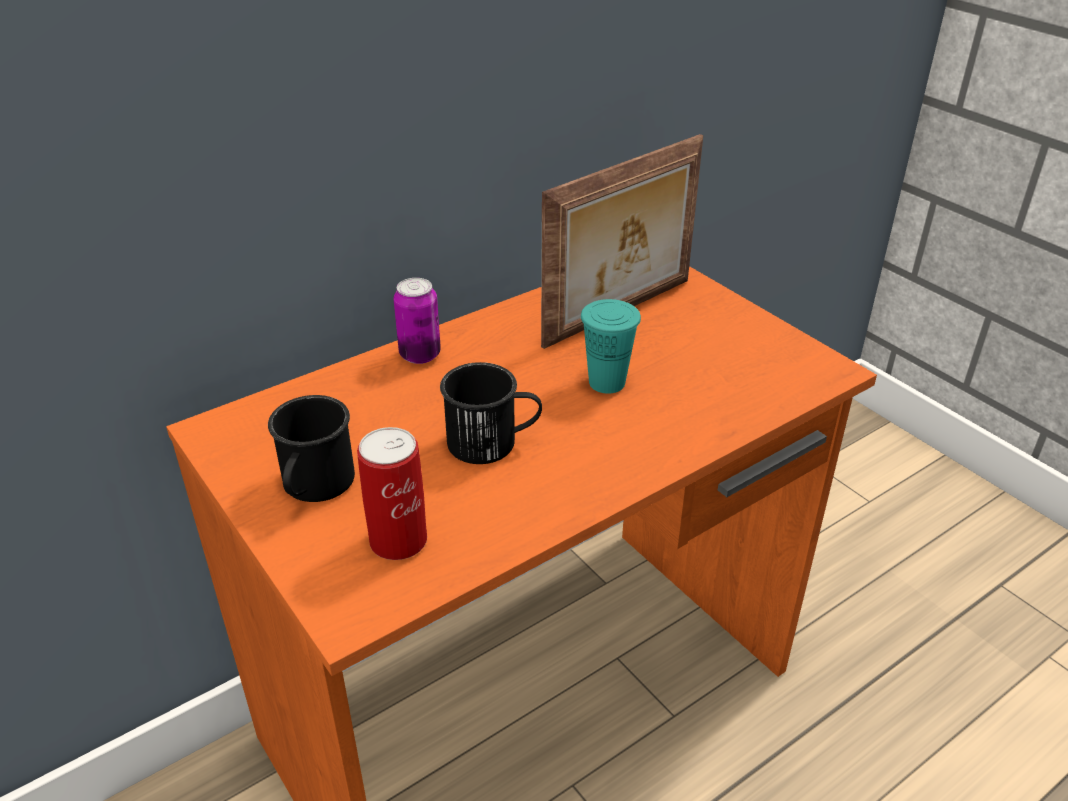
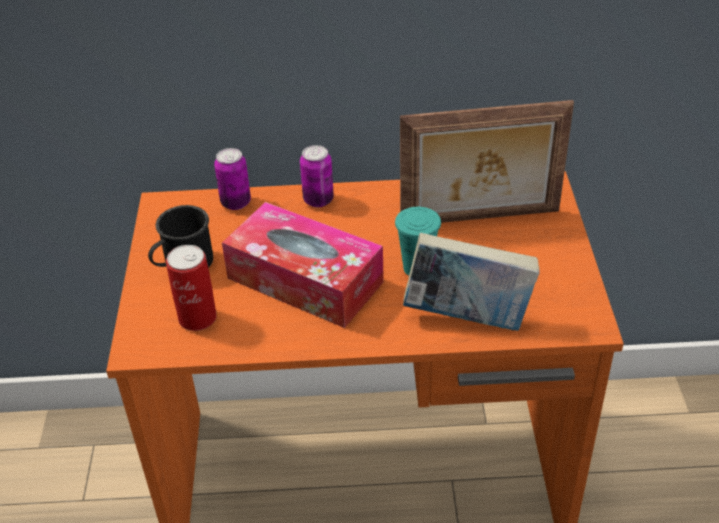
camera: 35 degrees right, 5 degrees up
(316, 392) = (236, 202): none -> can
(493, 443) = (305, 280): black mug -> tissue box
(712, 409) = (467, 317): none -> book

